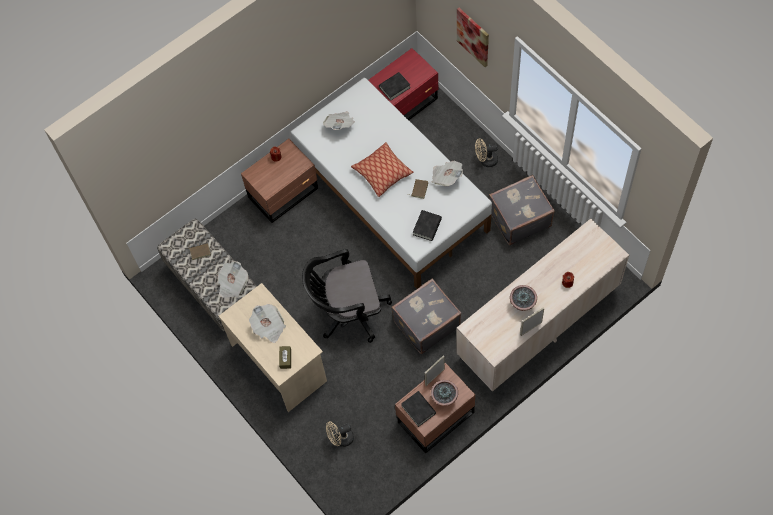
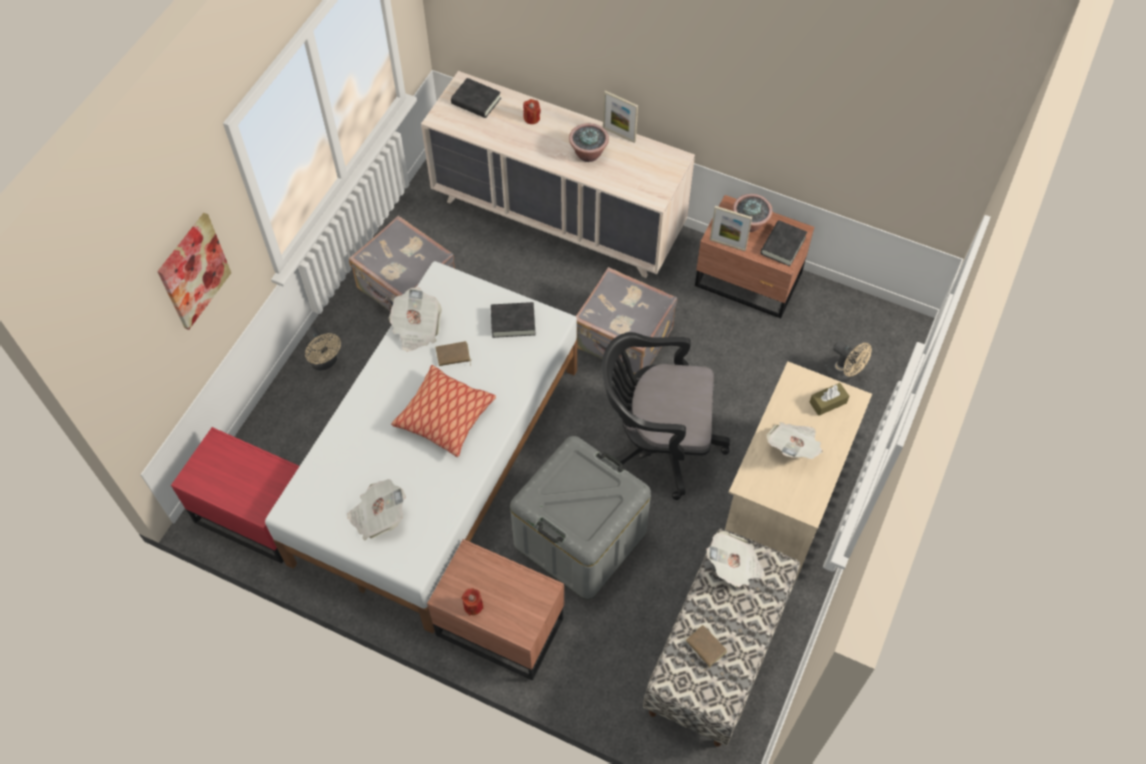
camera: 120 degrees left, 5 degrees down
(311, 248) = (580, 537): none -> grey storage box
(348, 311) = (657, 443): black office chair -> black office chair turned 135 degrees clockwise
(394, 87) = (263, 478): black book -> black book (476, 101)

